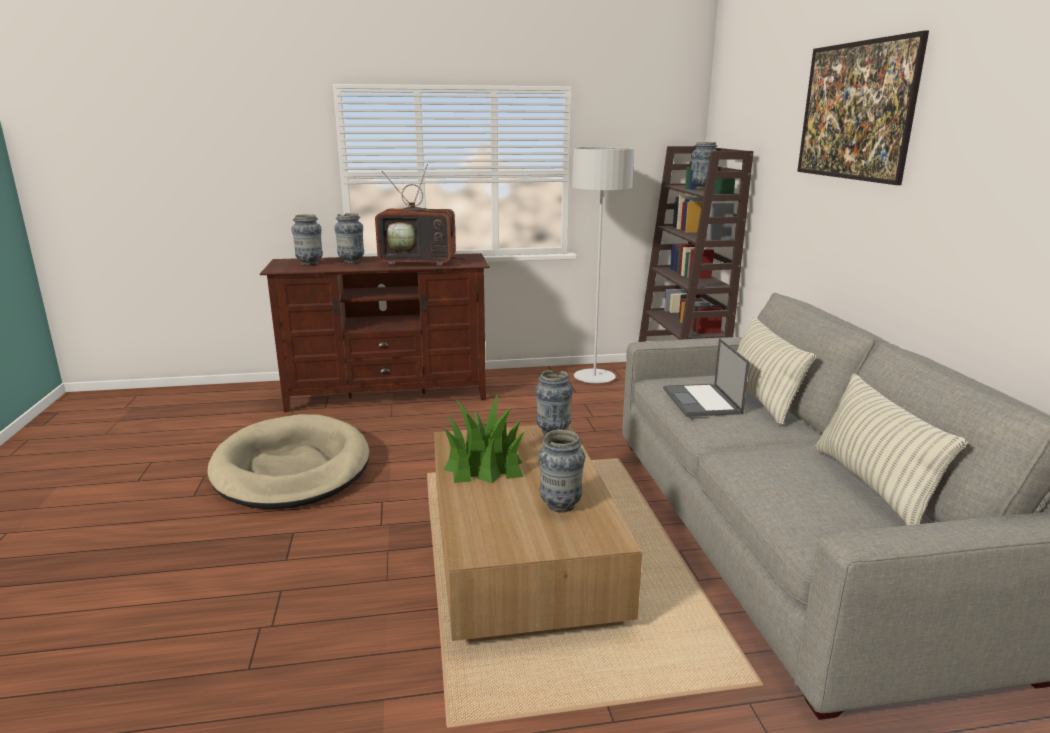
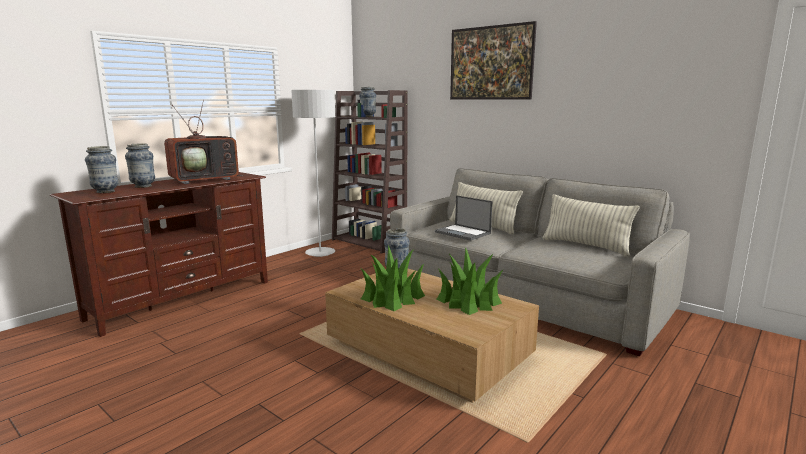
camera: 40 degrees left, 5 degrees down
(292, 468) = (182, 368): beige dog bed -> none
(560, 505) = (469, 301): vase -> potted plant

